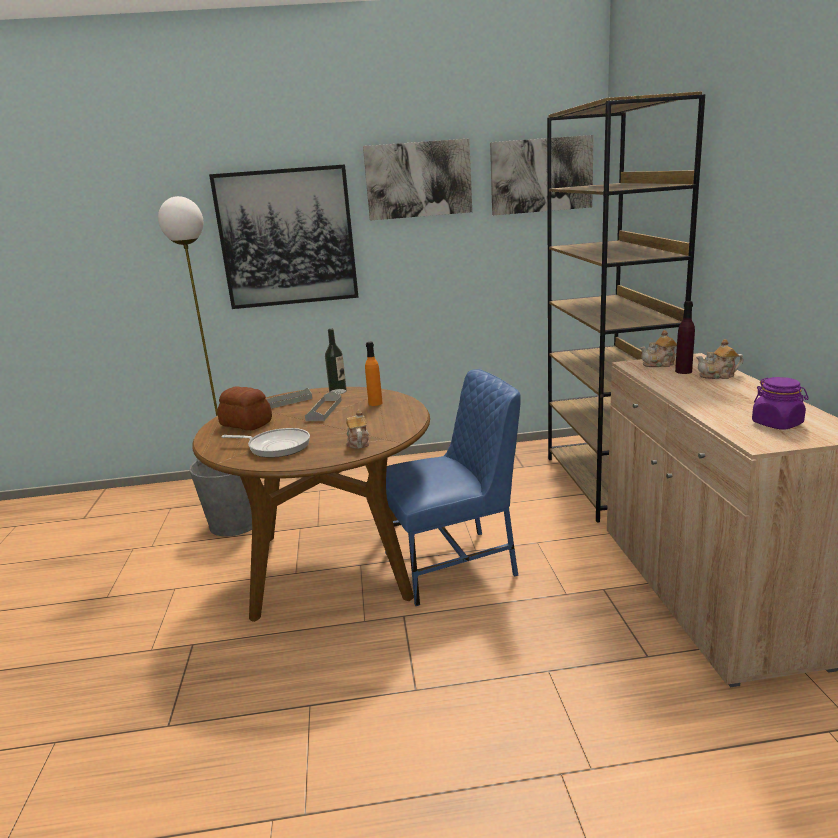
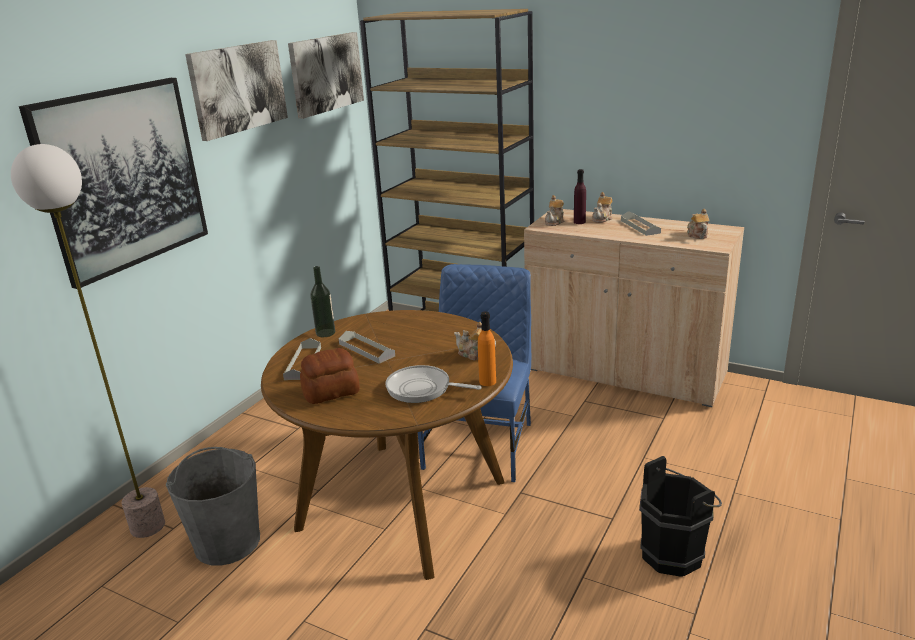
camera: 55 degrees left, 5 degrees up
(276, 446) = (422, 389): frying pan -> frying pan turned 120 degrees counterclockwise
(375, 403) = (392, 326): orange bottle -> orange bottle (487, 381)
(396, 760) = (675, 553): none -> black bucket
(735, 394) = (640, 226): none -> grey tray
(777, 424) = (696, 235): purple jar -> teapot

